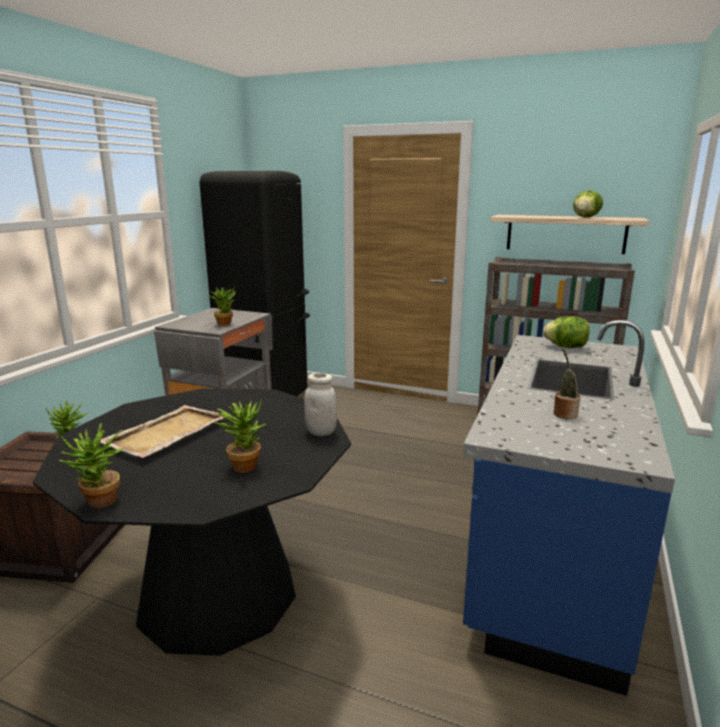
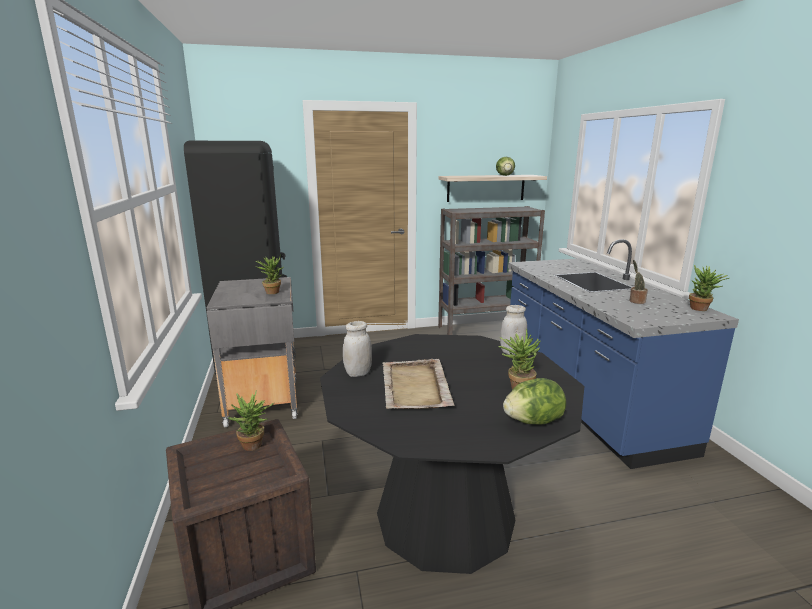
camera: 35 degrees left, 0 degrees up
(100, 504) = (492, 447): potted plant -> potted plant (702, 309)
(154, 408) = (358, 373): none -> white jar
(566, 347) = (550, 265): lettuce -> lettuce (533, 421)

